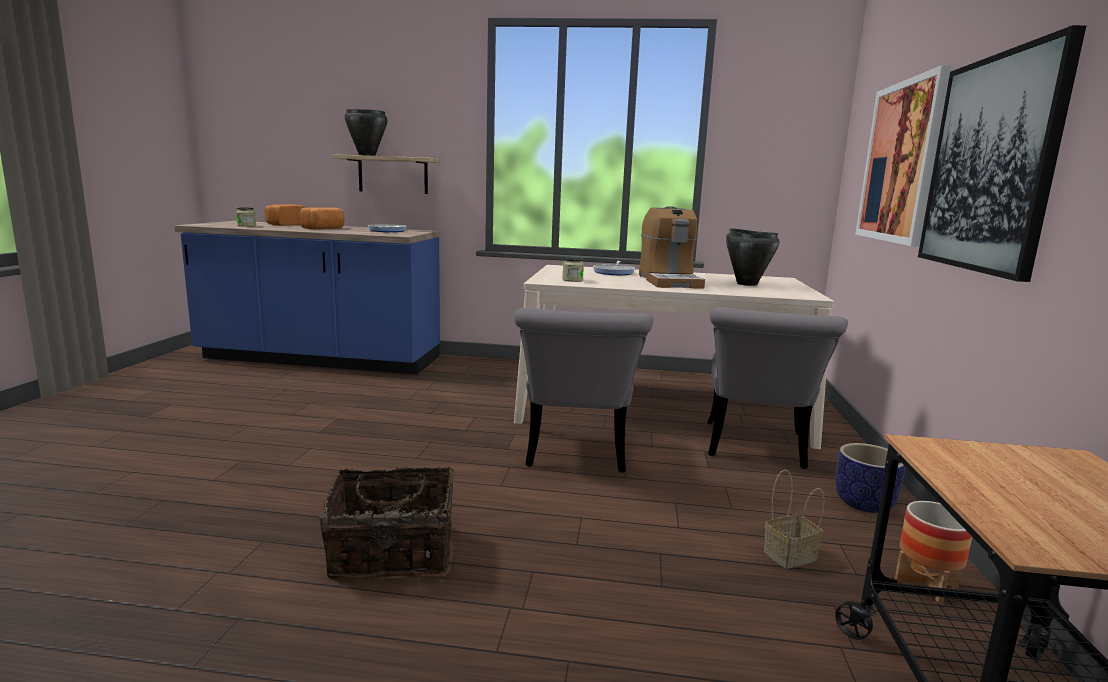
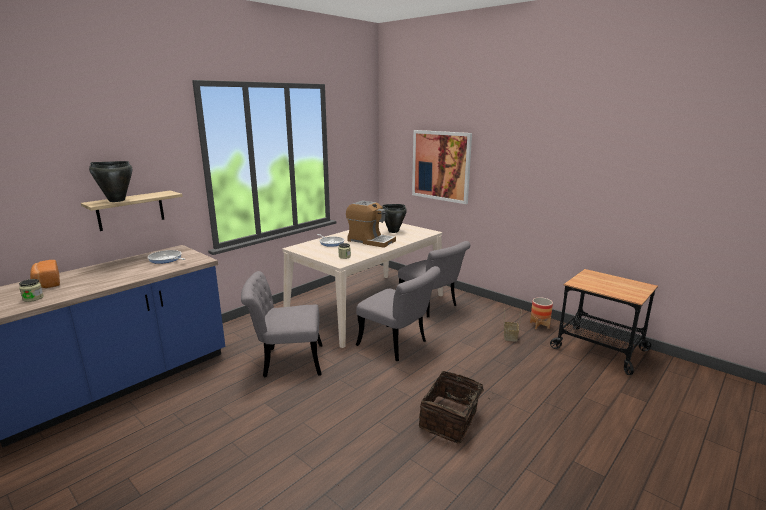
camera: 55 degrees left, 5 degrees up
(325, 228) = (115, 274): bread -> none
(438, 404) = (286, 361): none -> grey chair
(864, 504) = (488, 309): planter -> none
(990, 164) = (509, 177): picture -> none

